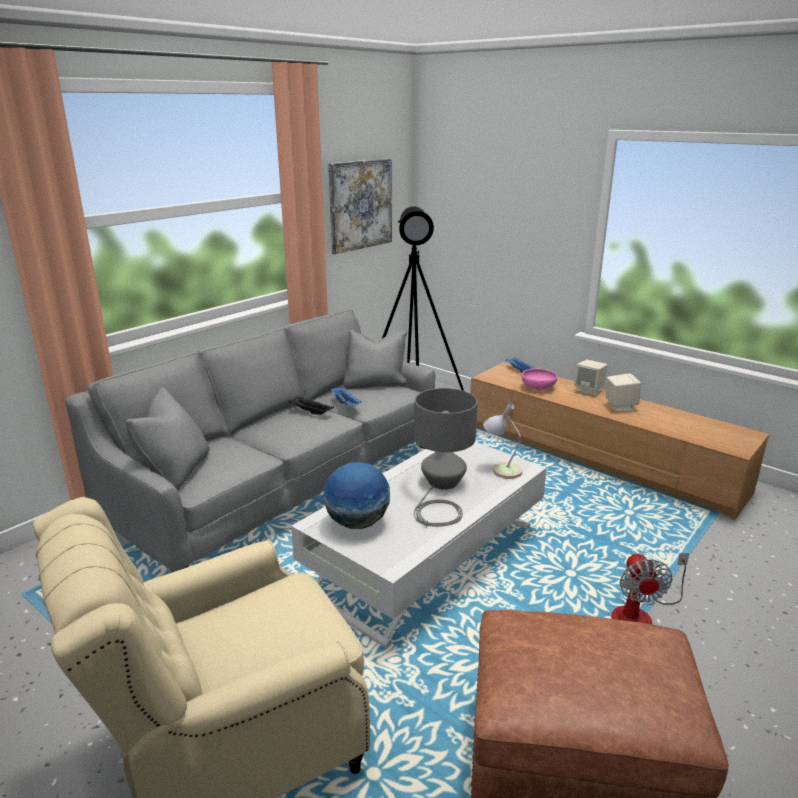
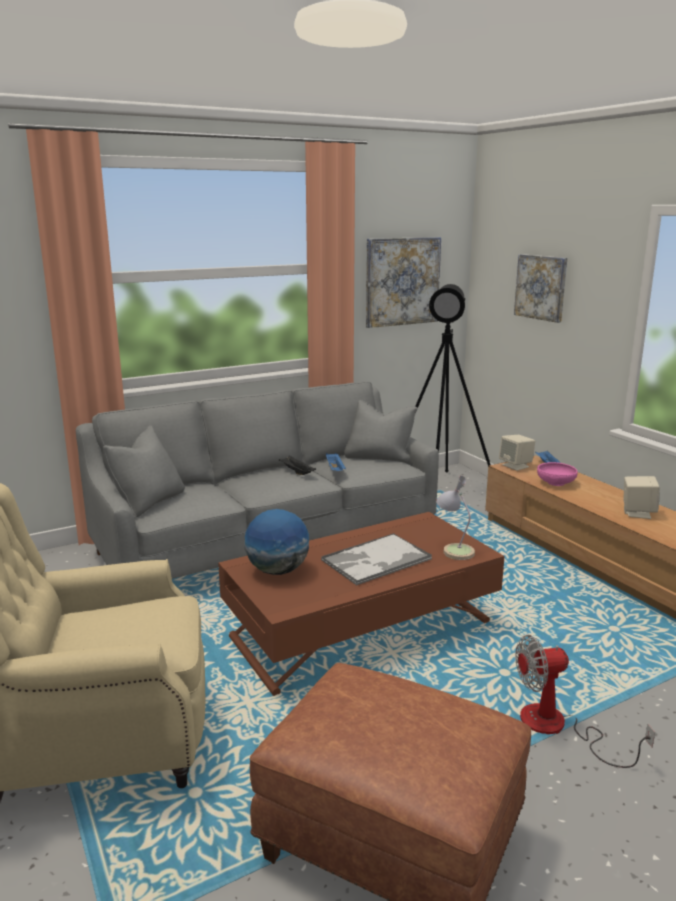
camera: 20 degrees right, 5 degrees down
(427, 560) = (363, 630): white coffee table -> brown coffee table
(441, 493) = (375, 560): grey table lamp -> tray
(495, 206) = (541, 287): none -> picture
(589, 390) = (613, 493): beige speaker -> beige speaker (516, 466)
(640, 615) = (558, 728): fan -> fan turned 60 degrees clockwise

